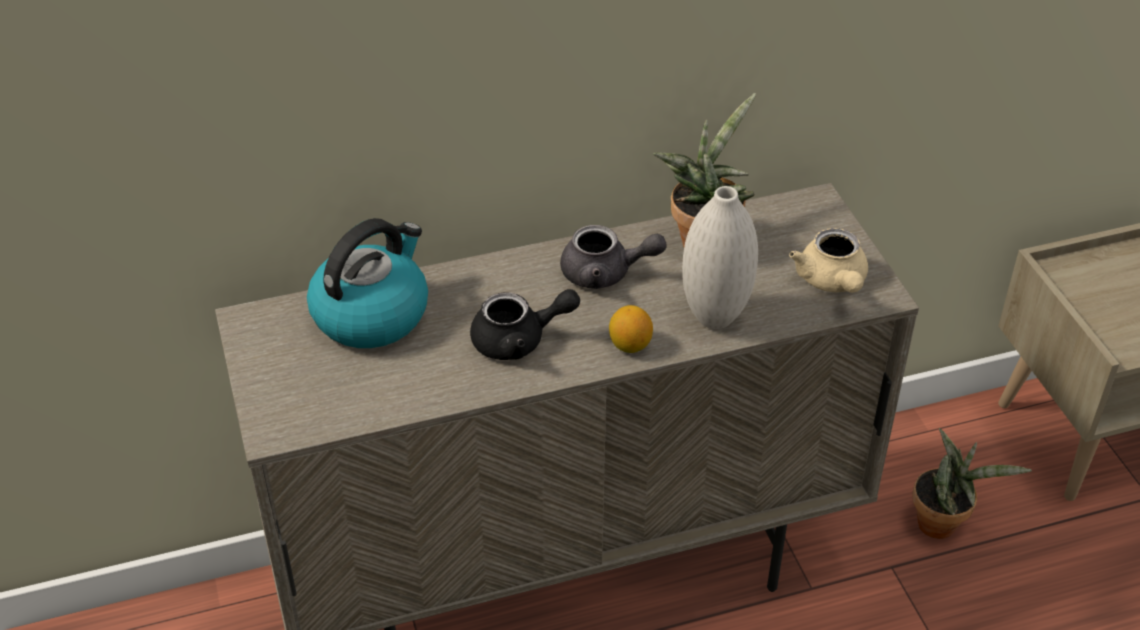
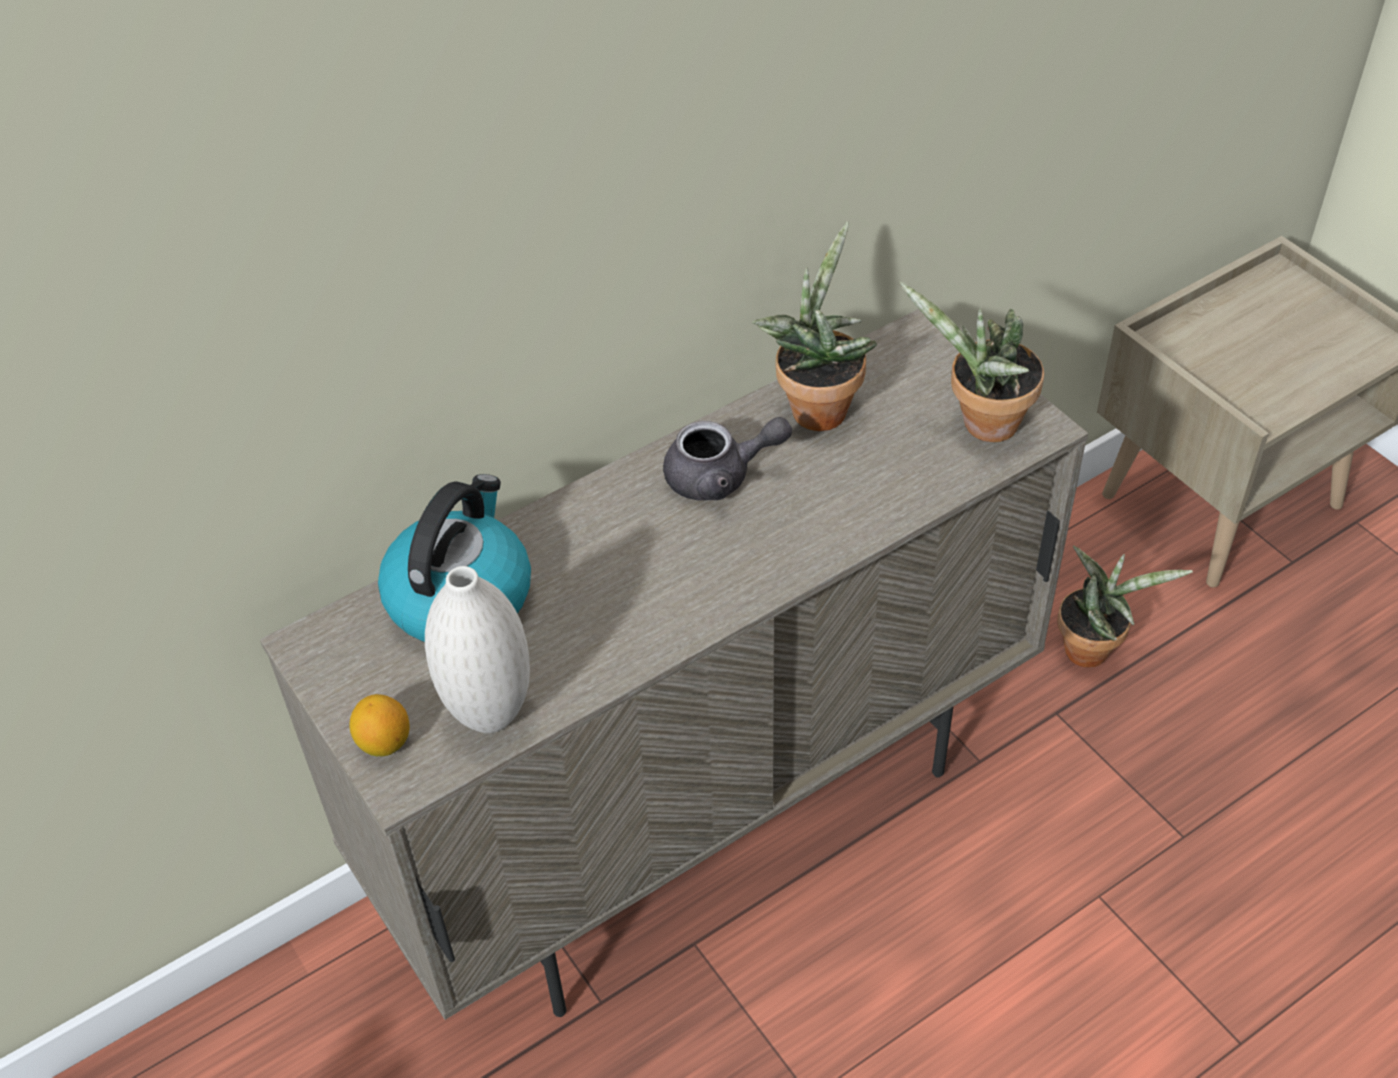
camera: 15 degrees left, 5 degrees up
(519, 340) = (653, 586): black teapot -> none
(629, 345) = (785, 560): lemon -> lemon (384, 742)
(715, 317) = (868, 501): white vase -> white vase (490, 714)
(832, 282) = (982, 425): beige teapot -> potted plant

